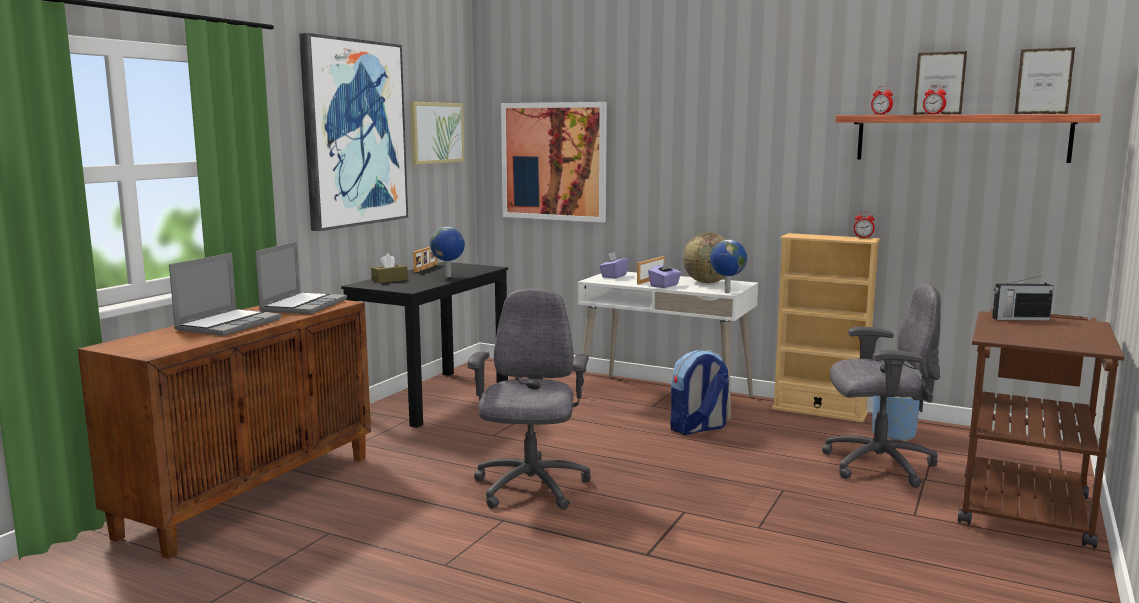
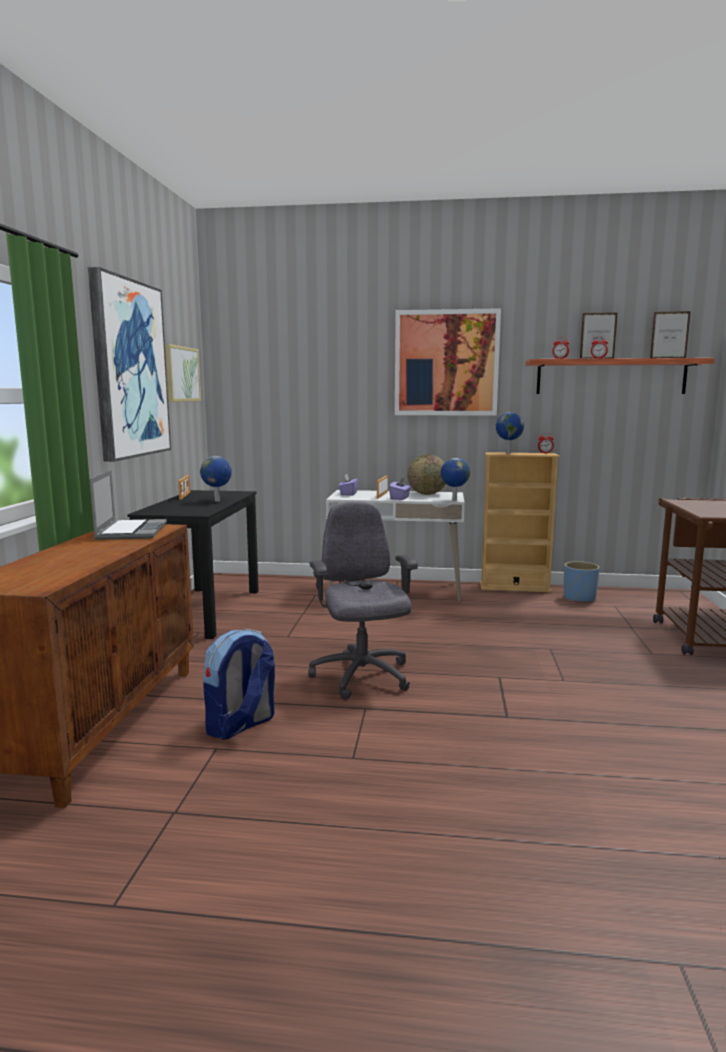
camera: 20 degrees left, 0 degrees up
(228, 324) = (81, 553): laptop -> none
(389, 280) = (167, 507): brown tissue box -> none
(554, 161) = (281, 400): picture -> picture (446, 363)
(697, 428) = (444, 610): backpack -> backpack (240, 725)
(811, 236) = (507, 453): none -> globe
(876, 465) = (591, 621): grey office chair -> none
(1019, 319) = (697, 502): radio -> none

